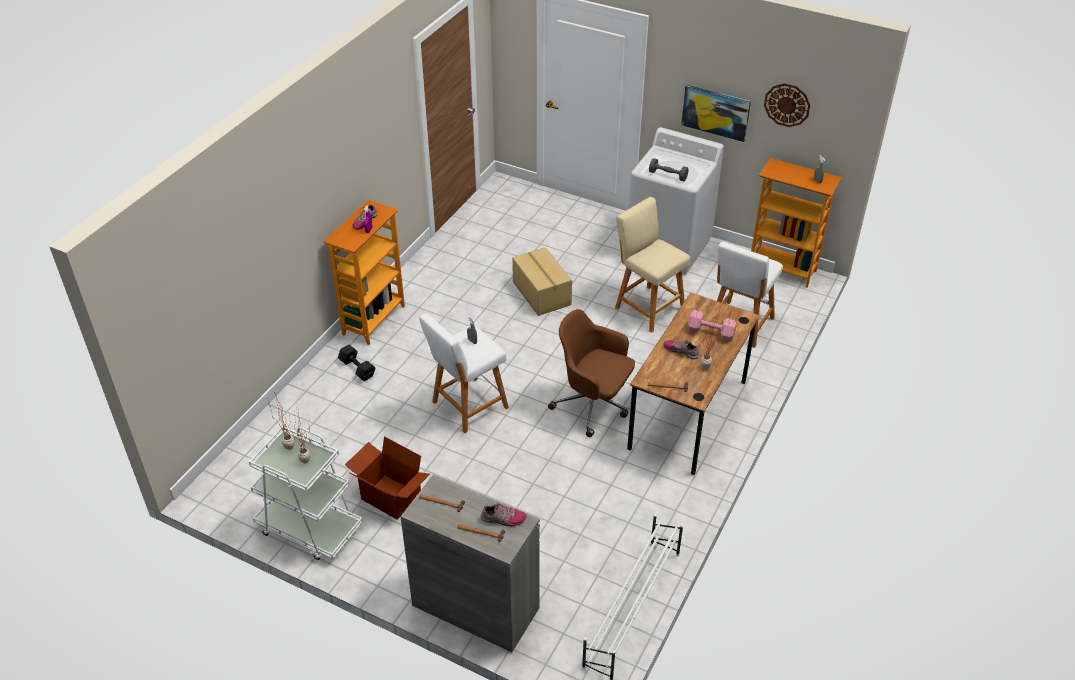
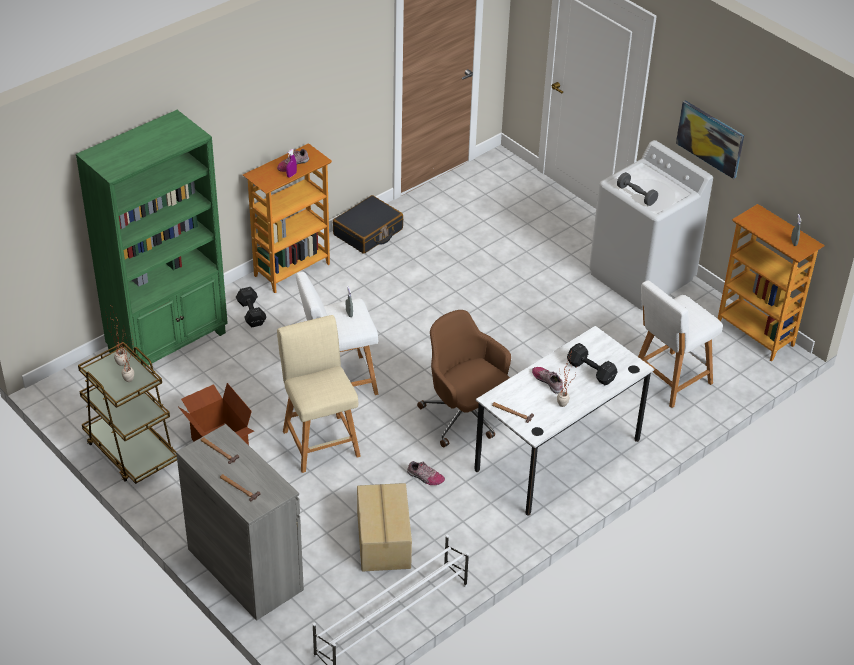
camera: 20 degrees right, 0 degrees up
(294, 416) = (169, 342): none -> green bookcase
(309, 528) = (131, 451): white cart -> brown cart
(424, 270) = (368, 232): none -> black suitcase
(503, 519) = (265, 483): shoe -> shoe (425, 477)
(541, 294) = (475, 289): cardboard box -> cardboard box (382, 541)
(647, 307) = (580, 333): beige stool -> beige stool (320, 440)
(688, 414) = (557, 455): brown desk -> white desk
(711, 332) = (591, 372): pink dumbbell -> black dumbbell
(787, 105) = (778, 149): wall clock -> none

